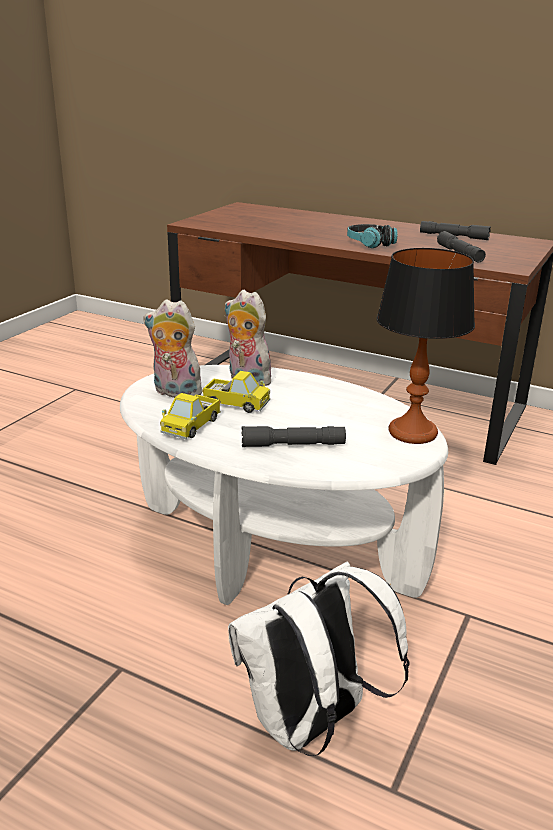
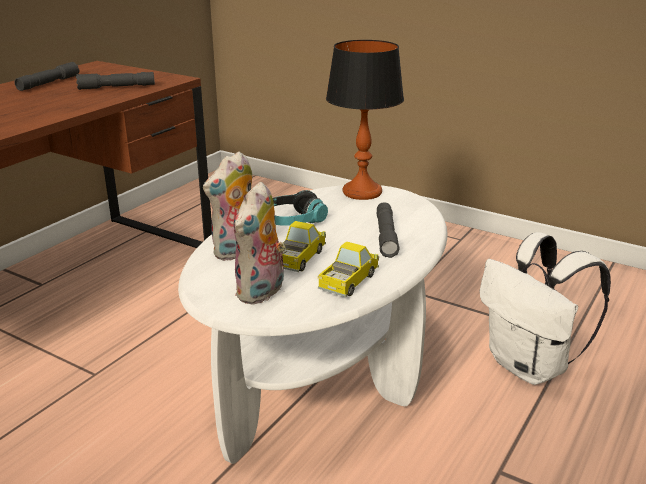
camera: 85 degrees left, 0 degrees up
(191, 426) = (349, 282): toy truck -> toy truck turned 90 degrees counterclockwise
(370, 243) = (43, 111): headphones -> headphones (292, 221)

